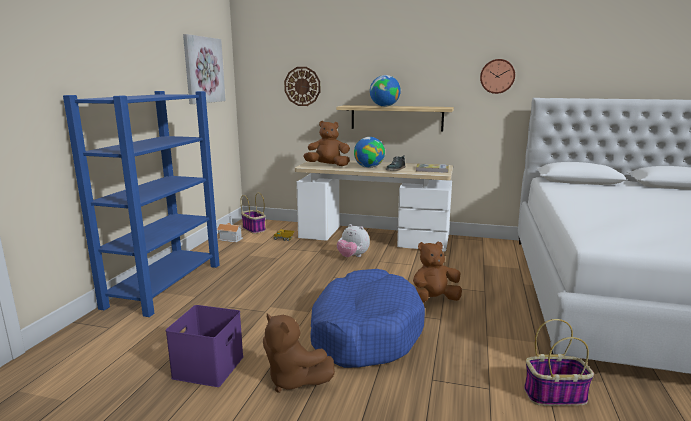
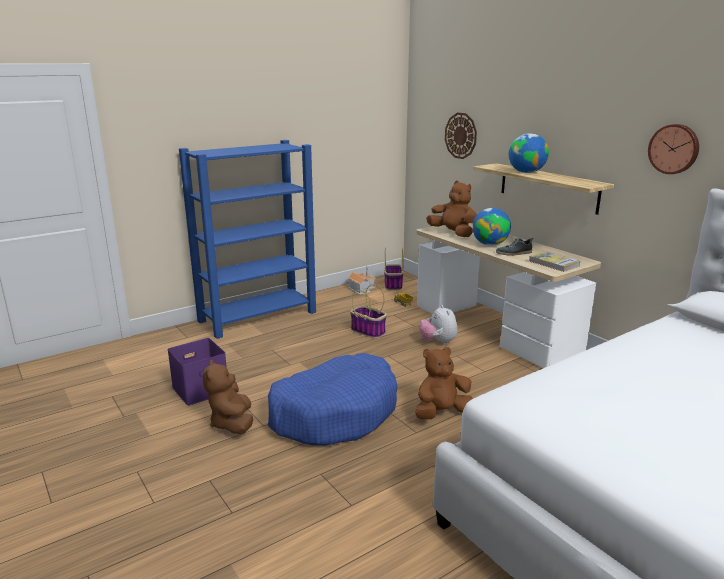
camera: 40 degrees right, 5 degrees up
(203, 70) = (355, 114): picture -> none
(433, 300) = (441, 413): brown plush toy -> brown plush toy turned 45 degrees counterclockwise
(555, 395) = (396, 542): basket -> basket (369, 331)

